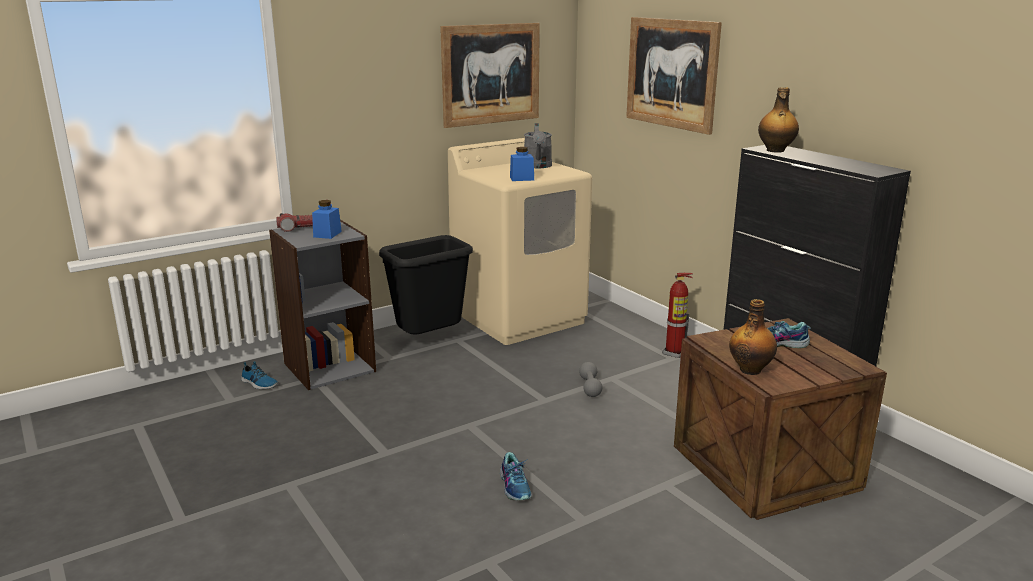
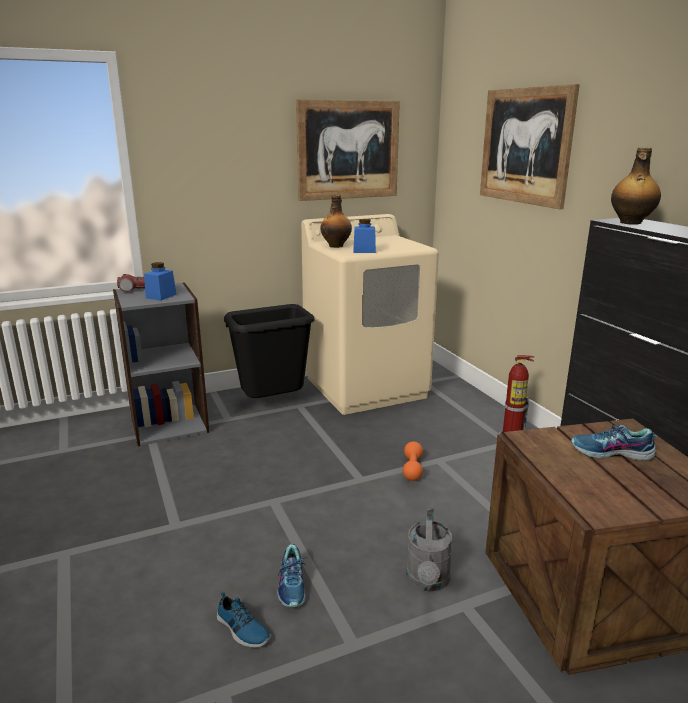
camera: 10 degrees right, 0 degrees up
(259, 384) = (98, 435): shoe -> shoe (242, 629)
(538, 166) = (388, 241): grey watering can -> grey watering can (428, 581)
(590, 387) = (412, 468): grey dumbbell -> orange dumbbell
(750, 369) = (572, 486): bottle -> bottle (336, 246)

